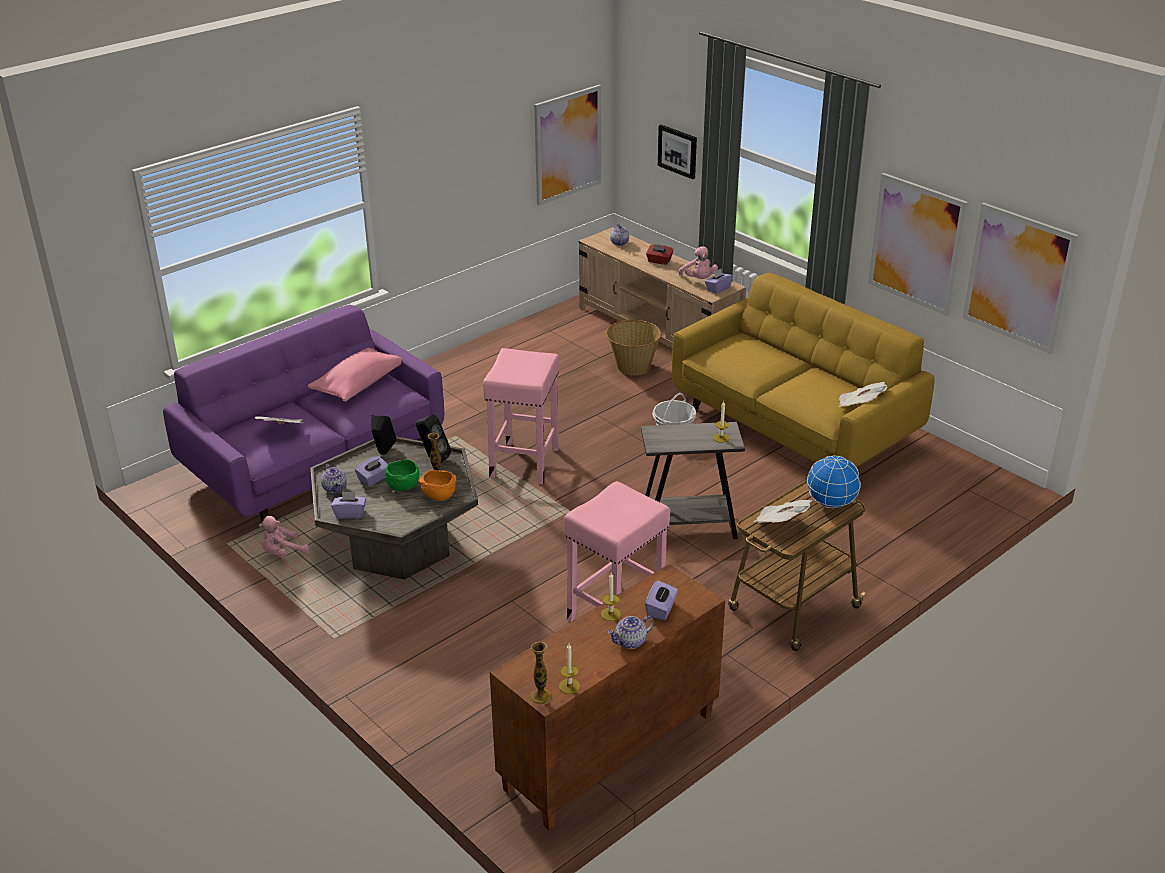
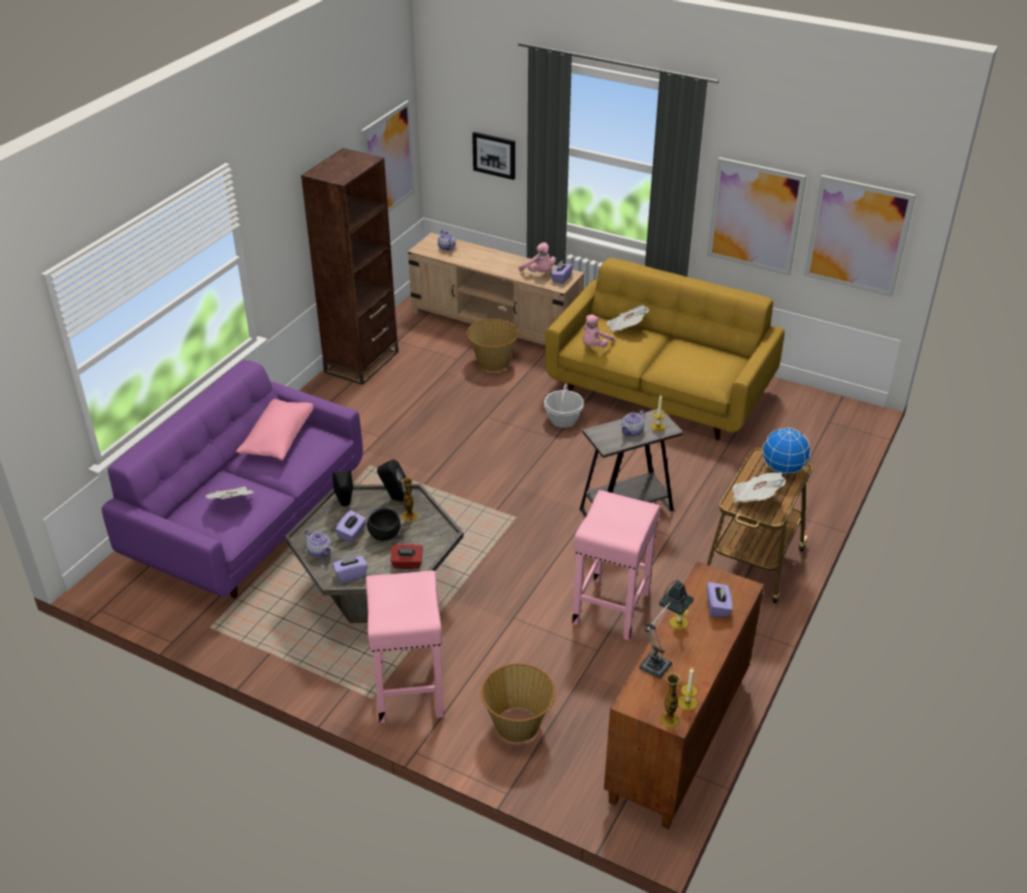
camera: 20 degrees left, 5 degrees up
(282, 553) = (271, 624): pink plush toy -> pink plush toy (594, 346)
(403, 486) = (384, 534): green bowl -> black bowl
(438, 497) = (424, 538): orange bowl -> none
(457, 697) = (518, 725): none -> basket
(503, 343) = (362, 362): none -> brown bookcase
(524, 462) = (448, 478): pink stool -> pink stool (409, 689)
(566, 643) = (659, 662): none -> table lamp
(630, 642) = (712, 645): teapot -> teapot (632, 432)
(659, 261) = (493, 260): red tissue box -> red tissue box (407, 564)
(859, 405) = (734, 367): newspaper -> newspaper (625, 327)

